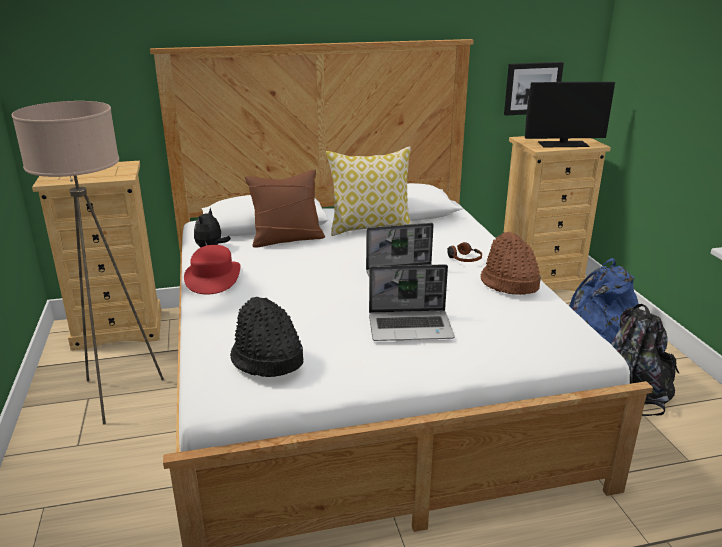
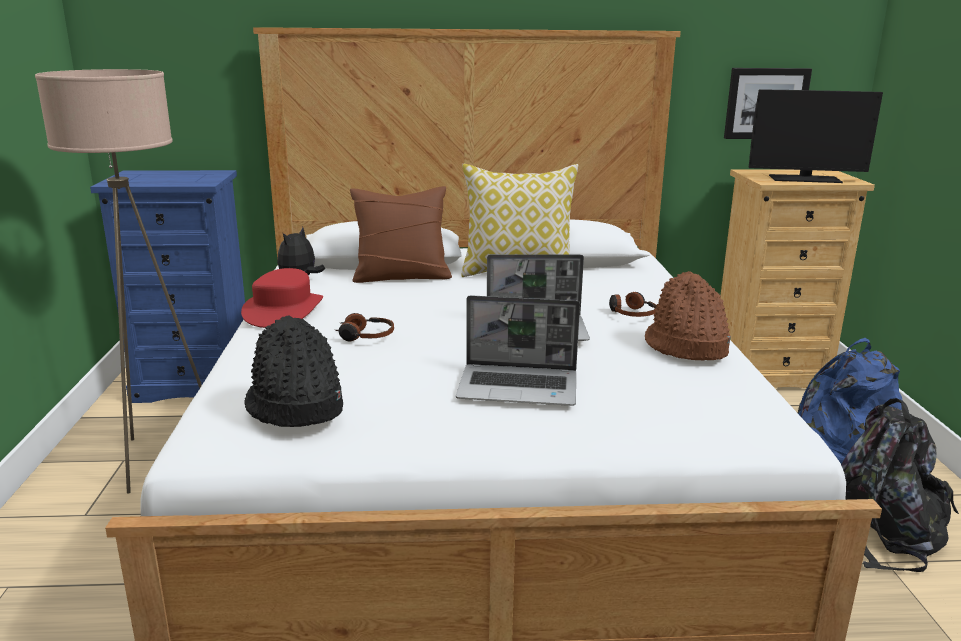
camera: 10 degrees right, 5 degrees down
(119, 329) = (195, 384): beige dresser -> blue dresser
(285, 295) = (365, 336): none -> headphones

